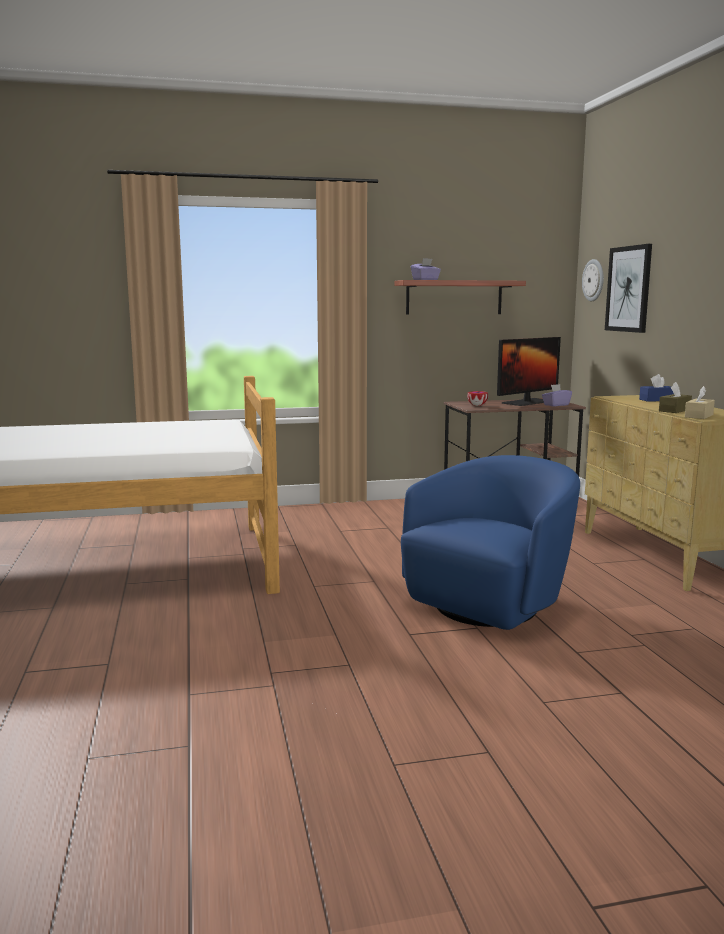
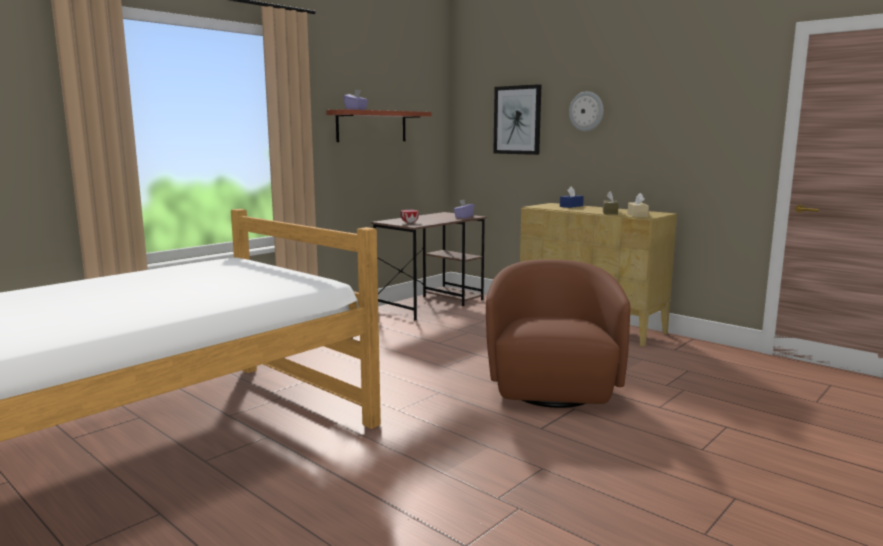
camera: 35 degrees left, 0 degrees up
(491, 603) = (552, 387): blue armchair -> brown armchair
(527, 402) = (437, 216): monitor -> none
(594, 280) = (474, 112): wall clock -> wall clock (586, 111)

